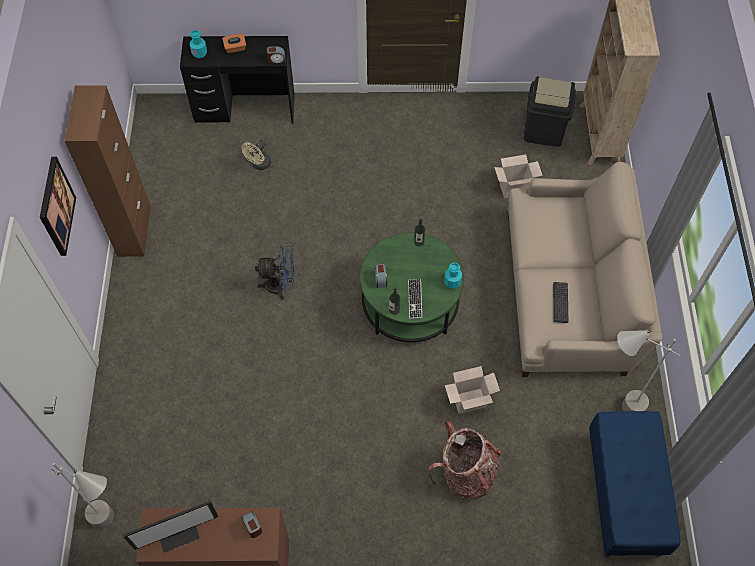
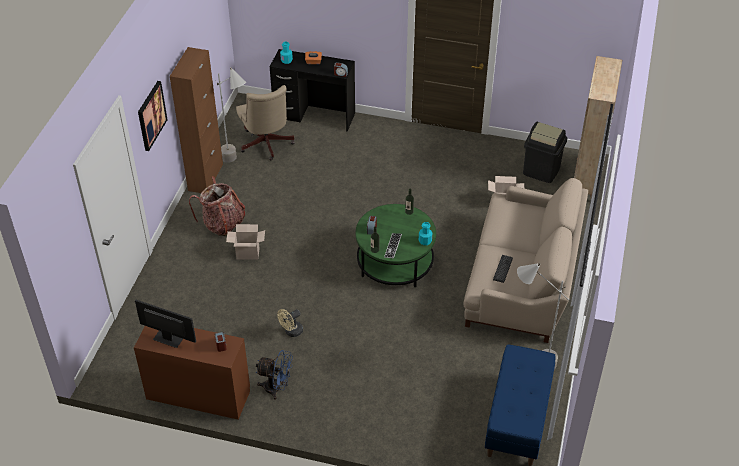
camera: 15 degrees right, 15 degrees down
(118, 526) = (129, 356): grey floor lamp -> grey floor lamp (237, 163)
(178, 534) = (168, 338): monitor -> monitor turned 150 degrees counterclockwise
(198, 166) = (266, 145): none -> beige office chair
(259, 165) = (312, 153): beige fan -> beige fan (291, 332)
(280, 286) = (300, 232): blue fan -> blue fan (276, 388)
(465, 473) = (398, 378): backpack -> backpack (222, 223)
(468, 402) = (417, 334): cardboard box -> cardboard box (247, 254)

